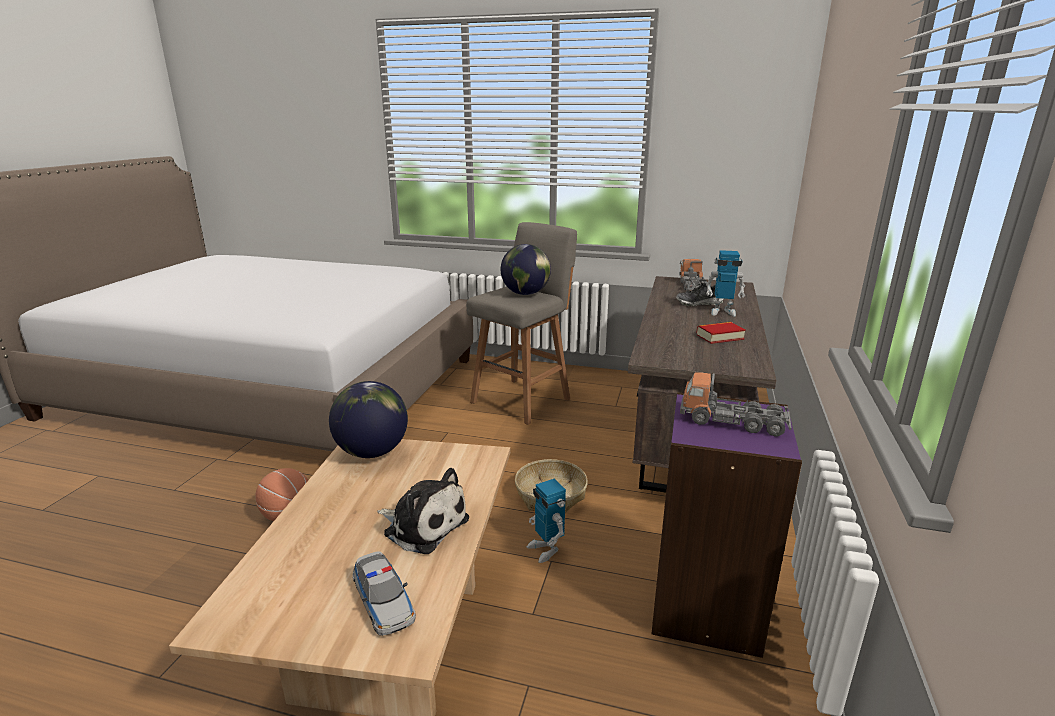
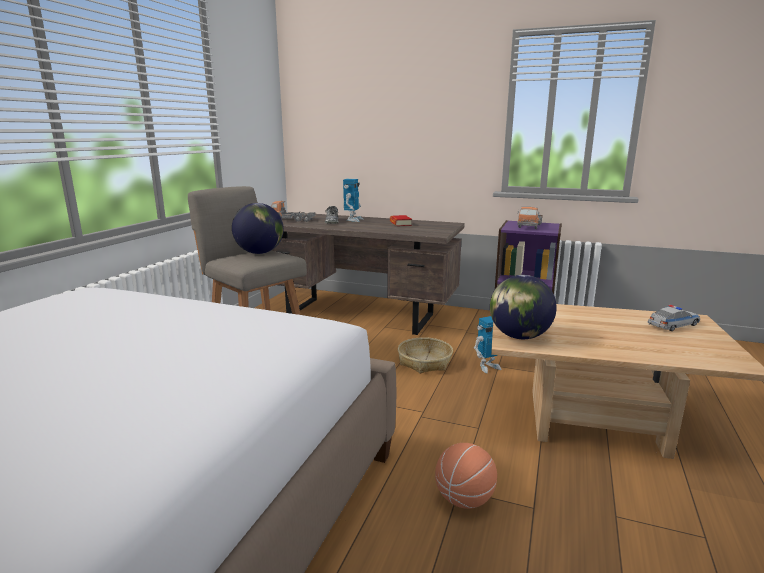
camera: 85 degrees left, 5 degrees down
(423, 525) = (600, 318): plush toy -> none

